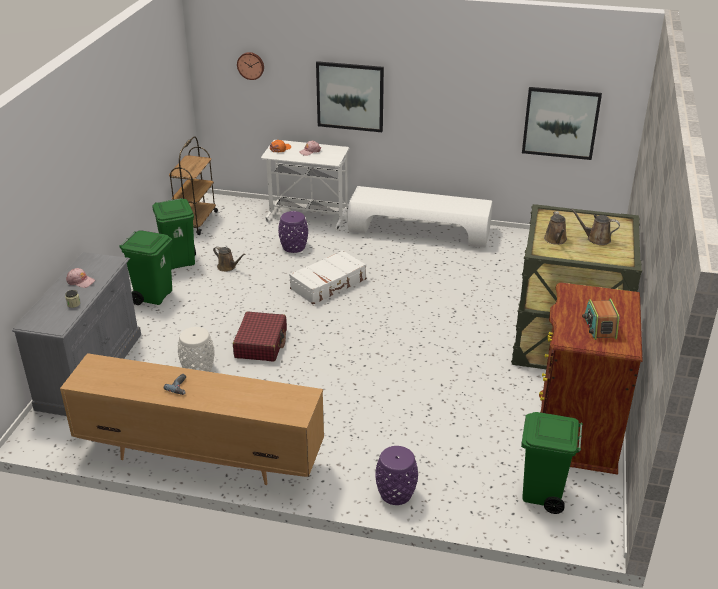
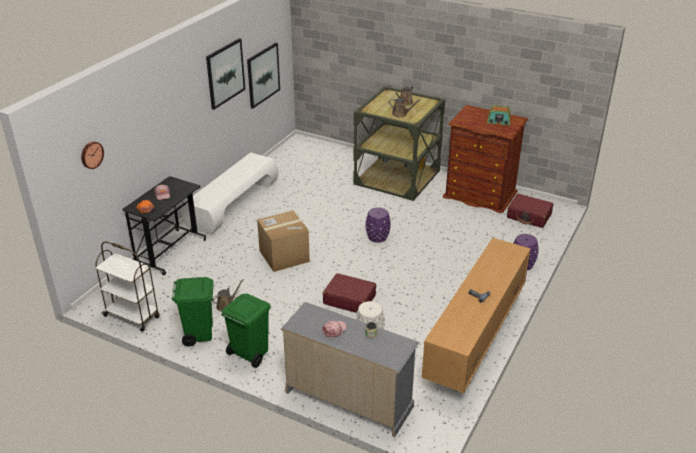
camera: 75 degrees left, 0 degrees up
(196, 222) = (132, 317): brown cart -> white cart
(293, 247) = (216, 266): purple stool -> purple stool (377, 237)
(308, 216) = (170, 251): white desk -> black desk
(329, 284) = (284, 256): white suitcase -> cardboard box
(350, 96) = (160, 134): picture -> picture (225, 73)
(542, 493) = (529, 216): green trash can -> red suitcase

